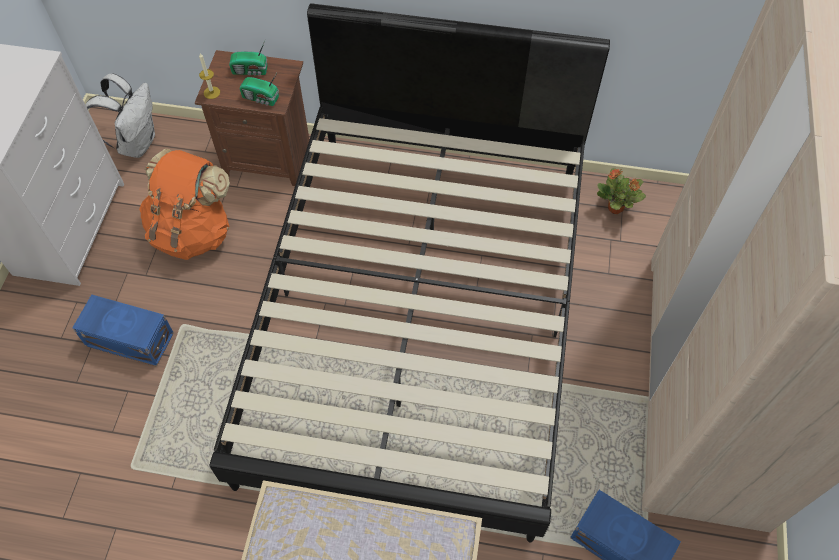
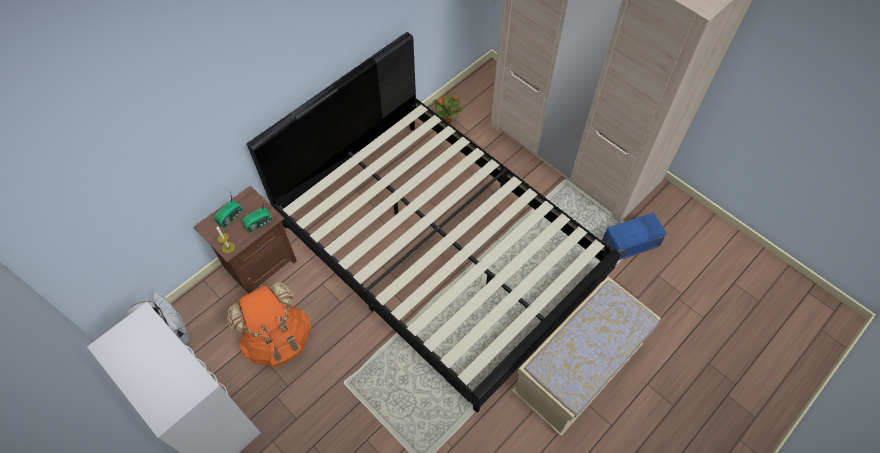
camera: 55 degrees left, 0 degrees up
(129, 338) = (328, 420): blue storage box -> none

